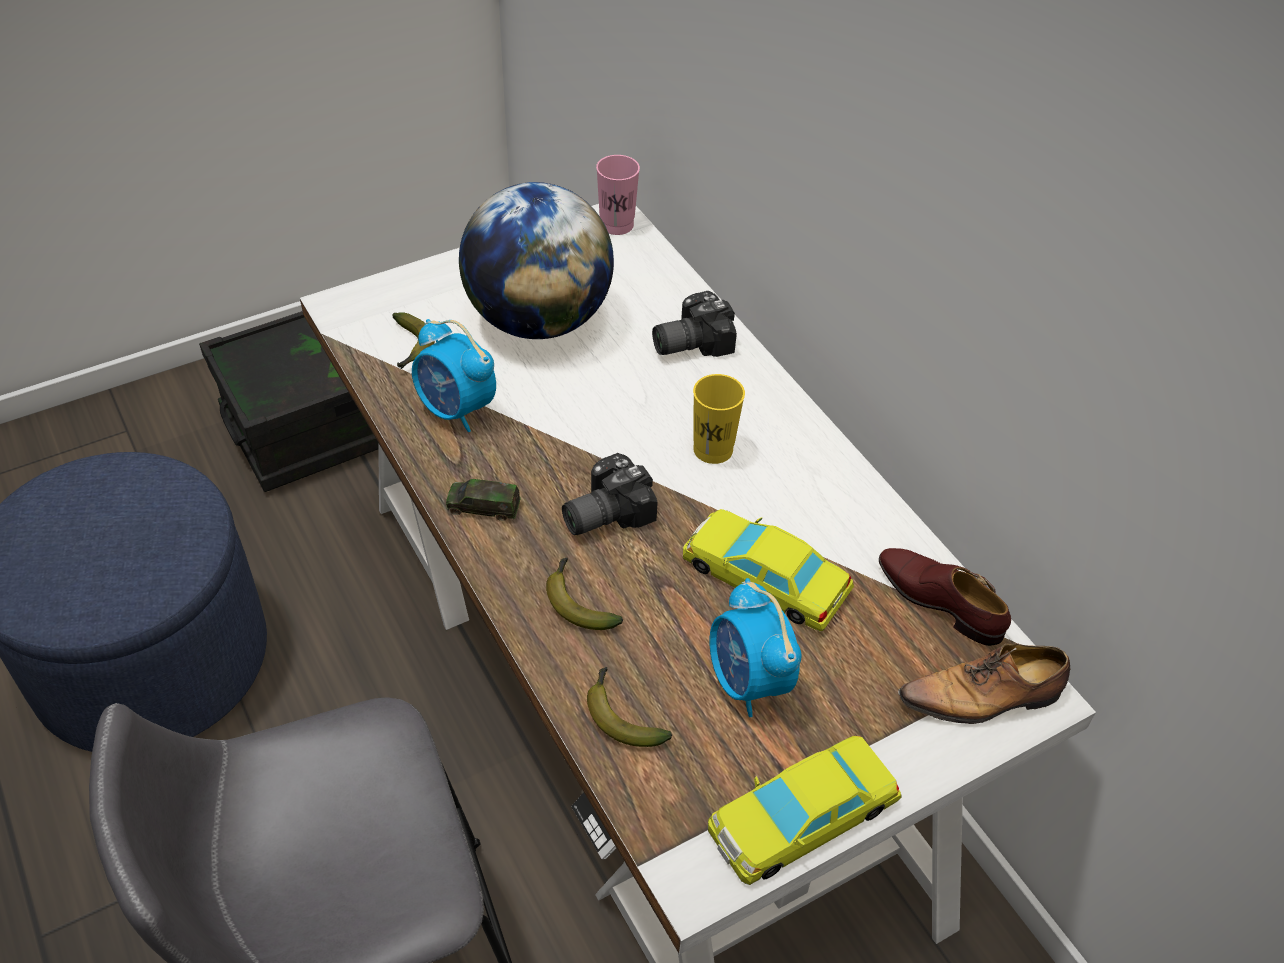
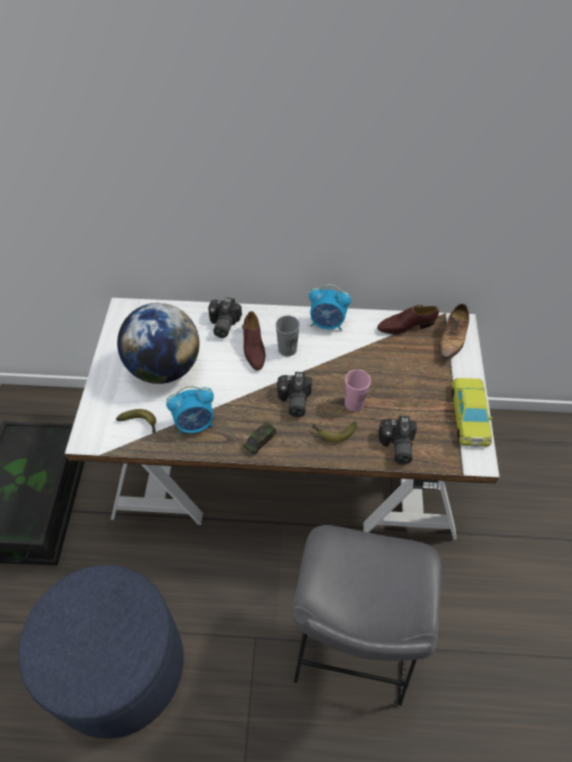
camera: 55 degrees left, 5 degrees up
(616, 225) = (128, 310): pink cup -> pink cup (354, 403)
(621, 715) = (396, 446): banana -> camera
(675, 404) = (253, 348): none -> brown shoe
(713, 449) = (287, 349): yellow cup -> grey cup
(748, 682) = (405, 399): alarm clock -> alarm clock (327, 324)
(764, 576) = (361, 368): yellow toy car -> none

